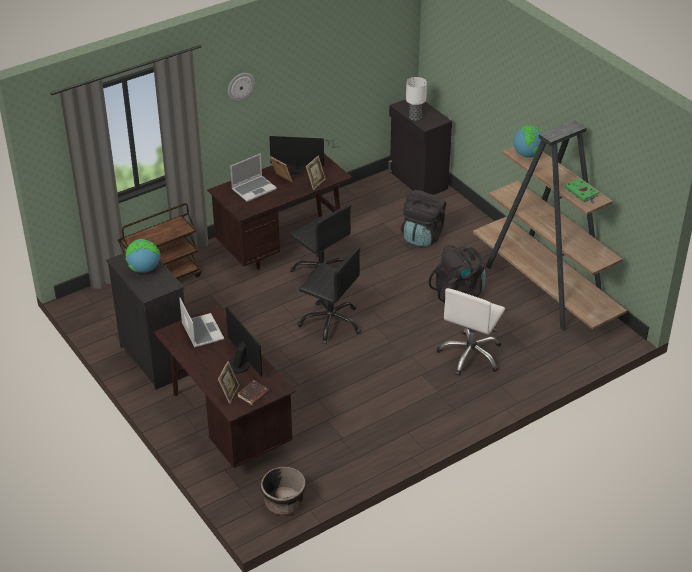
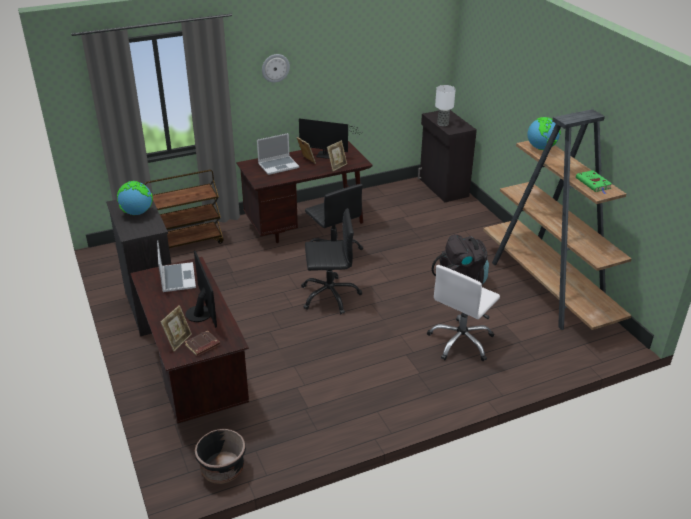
camera: 10 degrees right, 5 degrees down
(331, 323) = (329, 295): black office chair -> black office chair turned 45 degrees counterclockwise
(422, 236) = (437, 231): black backpack -> none

